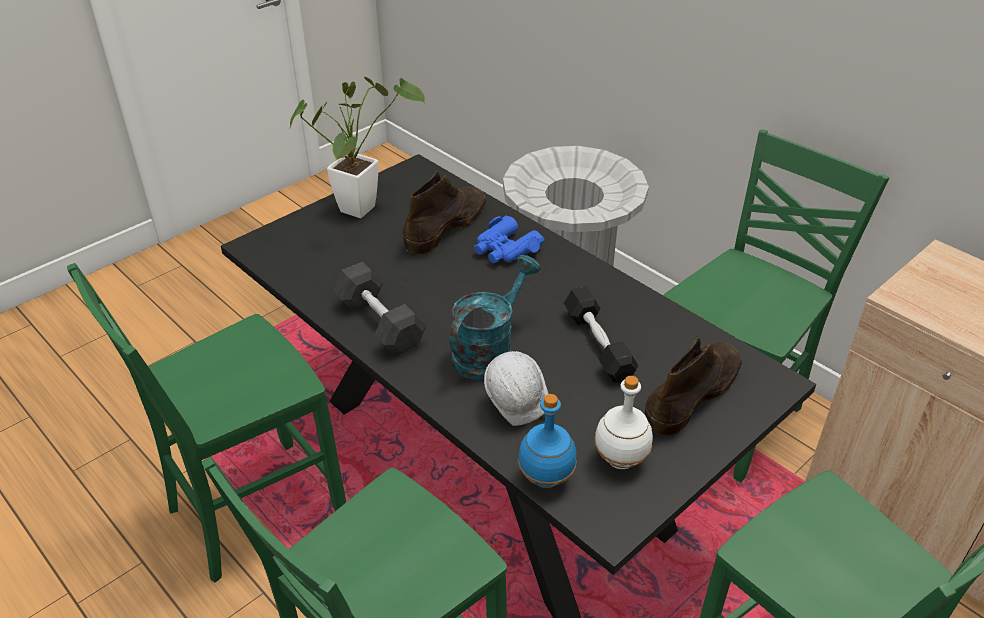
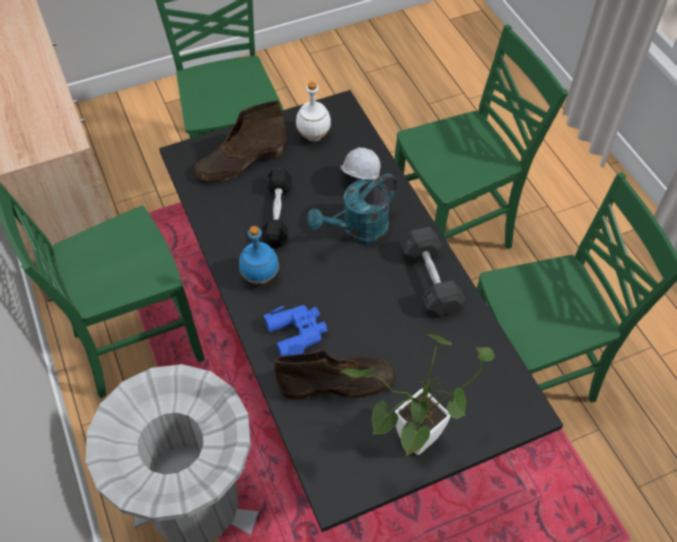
camera: 160 degrees left, 15 degrees up
(446, 225) = (337, 382): brown boot -> brown boot turned 150 degrees counterclockwise
(546, 478) = (362, 138): blue bottle -> blue bottle (259, 277)

